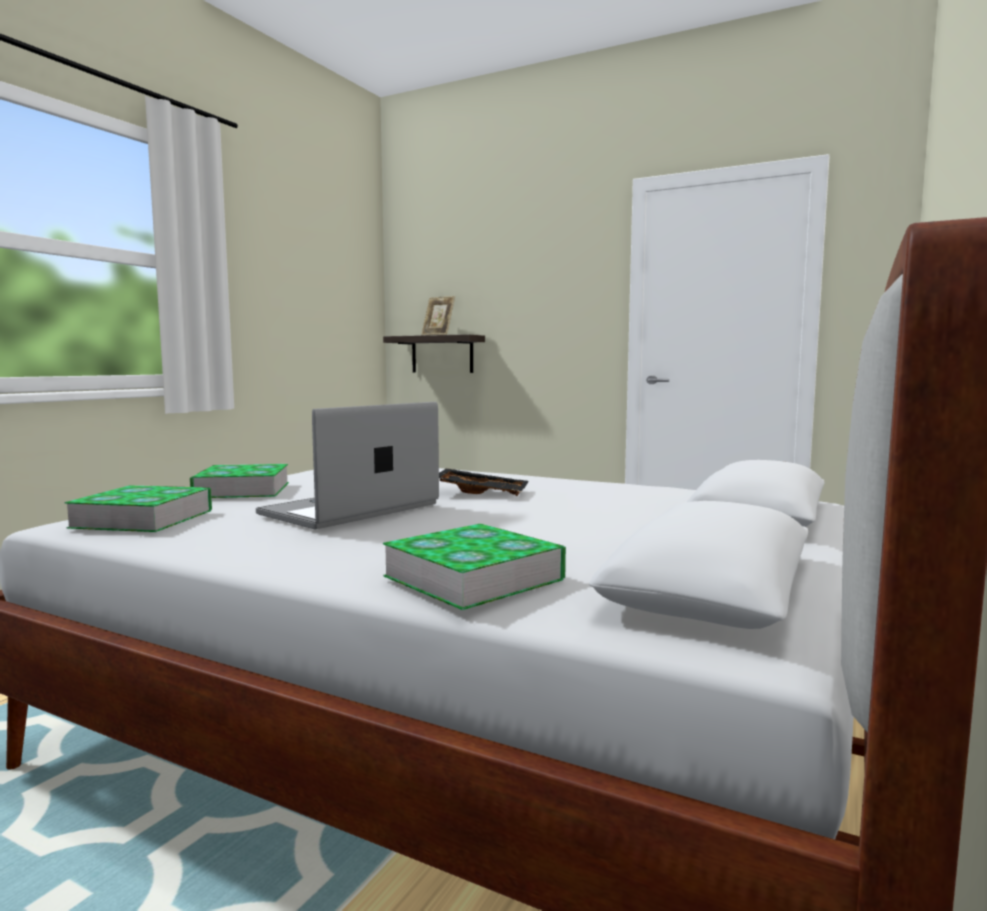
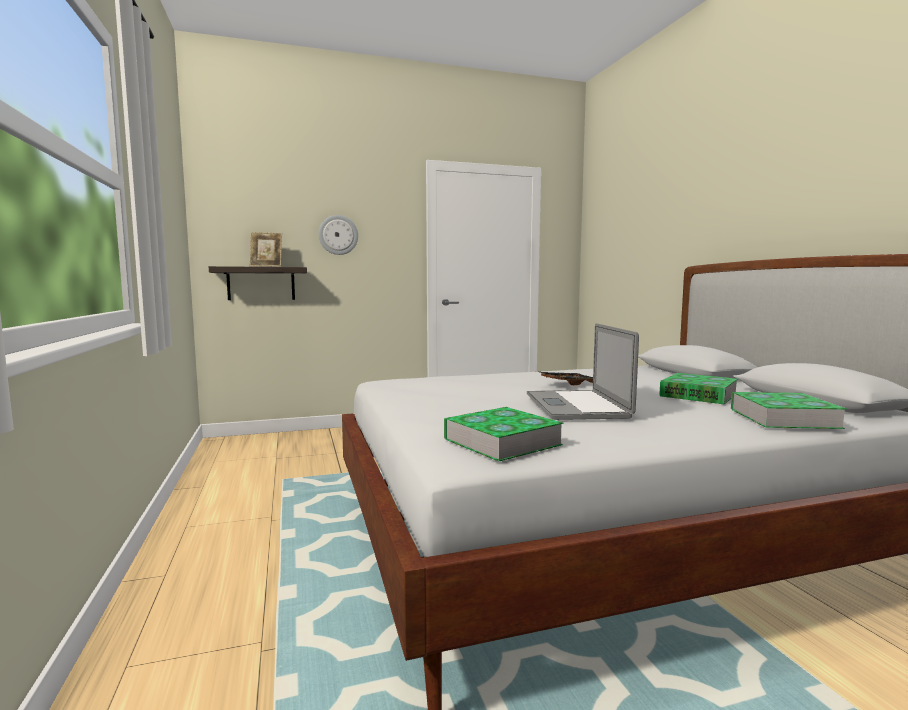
camera: 45 degrees left, 0 degrees up
(242, 490) = (436, 411): book -> book (698, 395)
(520, 293) = (338, 235): none -> wall clock

